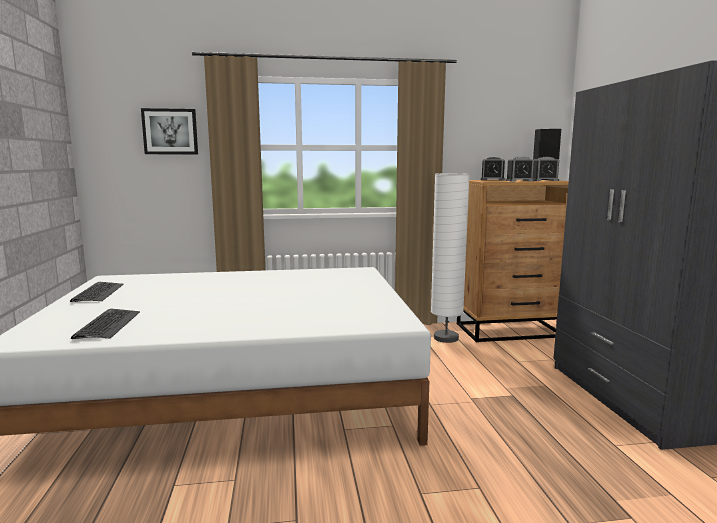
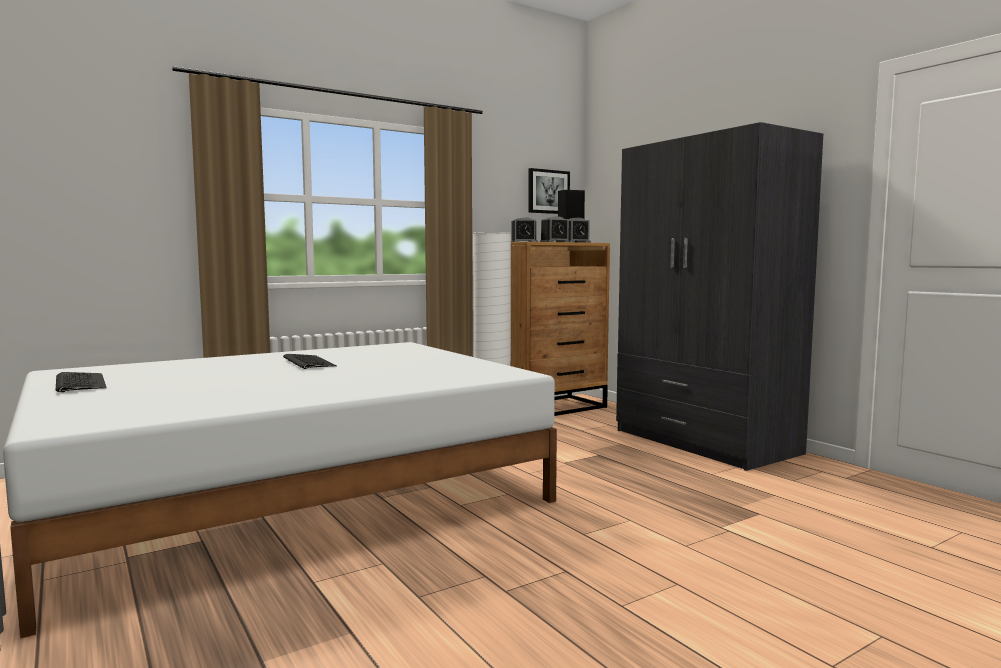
camera: 25 degrees left, 5 degrees down
(107, 325) = (169, 403): keyboard -> keyboard (308, 362)
(170, 131) = (132, 169): picture -> picture (548, 191)

